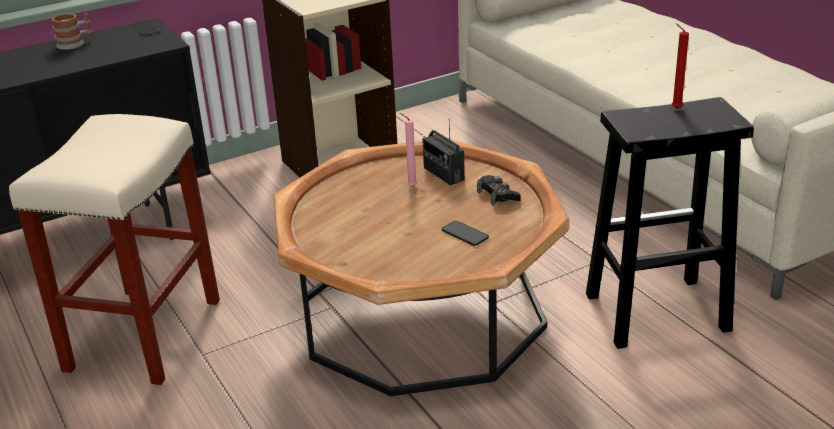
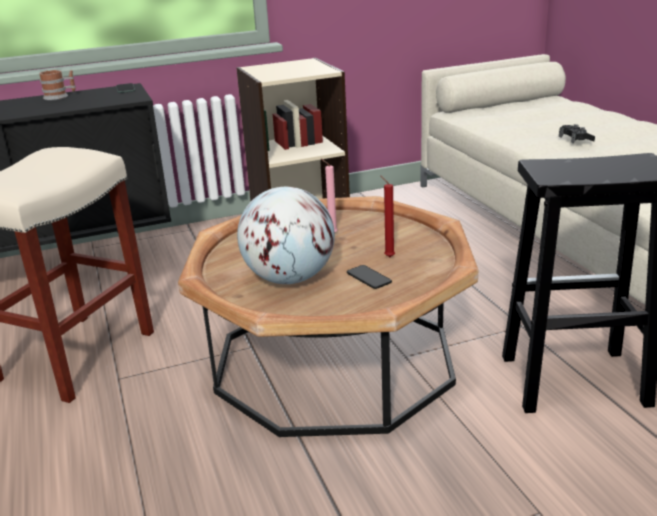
camera: 10 degrees right, 5 degrees down
(386, 241) = (289, 279): none -> globe
(443, 174) = (366, 225): radio -> none
(498, 195) = (413, 246): black game controller -> black game controller (575, 139)
(674, 108) = (599, 160): red candle -> red candle (388, 257)

